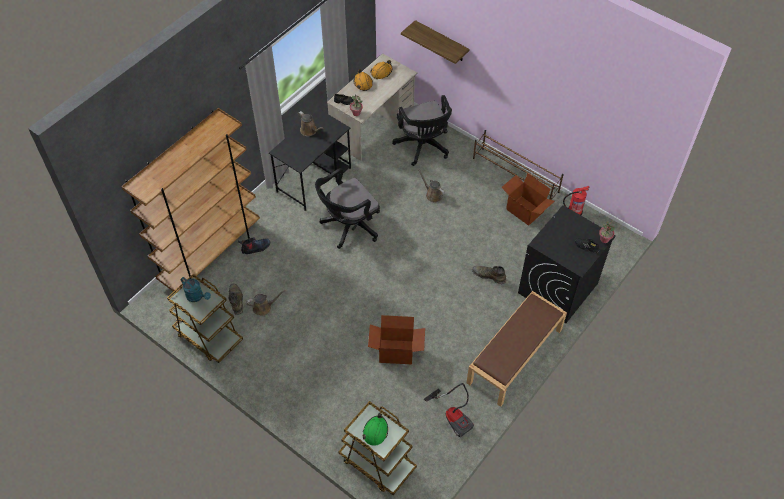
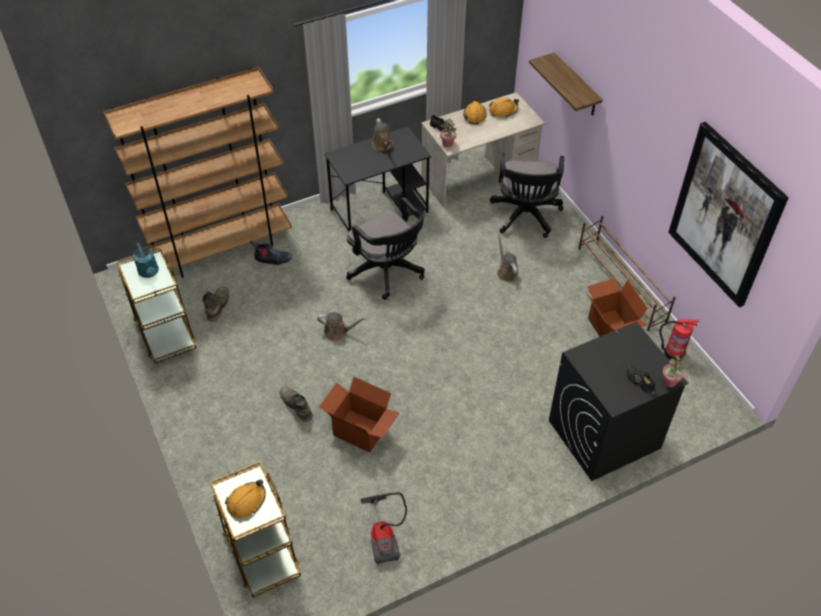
camera: 25 degrees right, 5 degrees down
(264, 307) = (242, 324): brown watering can -> brown watering can (338, 332)
(348, 226) = (388, 272): black office chair -> black office chair turned 120 degrees counterclockwise
(375, 432) = (246, 501): green hard hat -> orange hard hat
(488, 275) = (523, 386): green boot -> green boot (296, 405)
(514, 356) = (502, 495): brown bench -> none
(595, 112) = (725, 215): none -> picture

